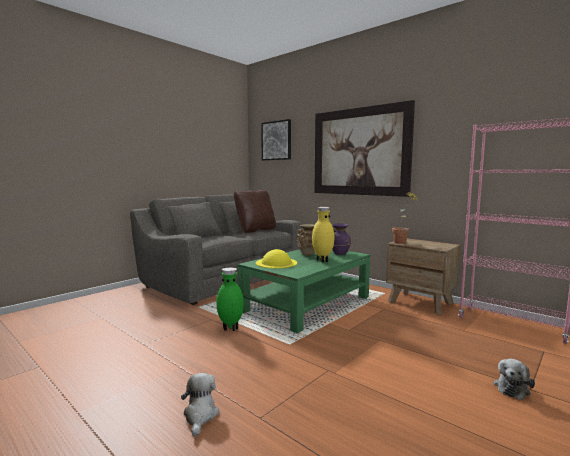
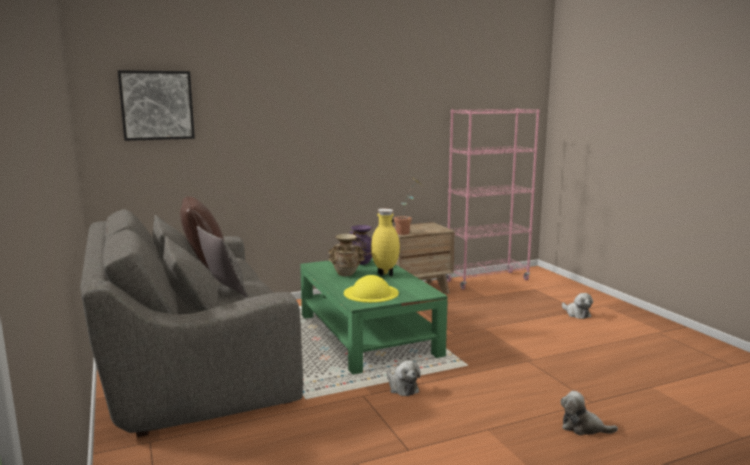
camera: 65 degrees left, 5 degrees up
(217, 236) = (224, 290): none -> pillow
(230, 328) = (402, 387): green vase -> plush toy
(359, 152) = (317, 128): picture -> none

